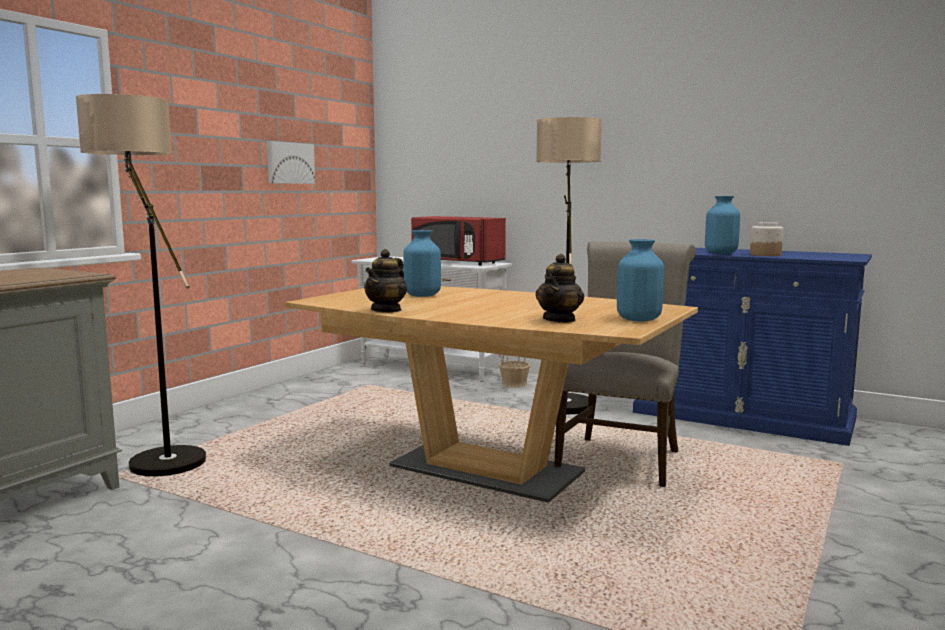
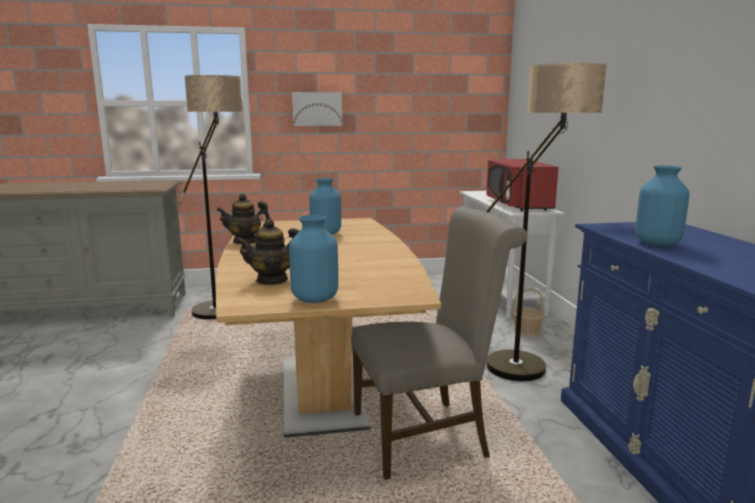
camera: 50 degrees right, 5 degrees up
(289, 163) = (402, 110): picture -> picture (317, 109)
(765, 255) = (701, 257): jar -> none

